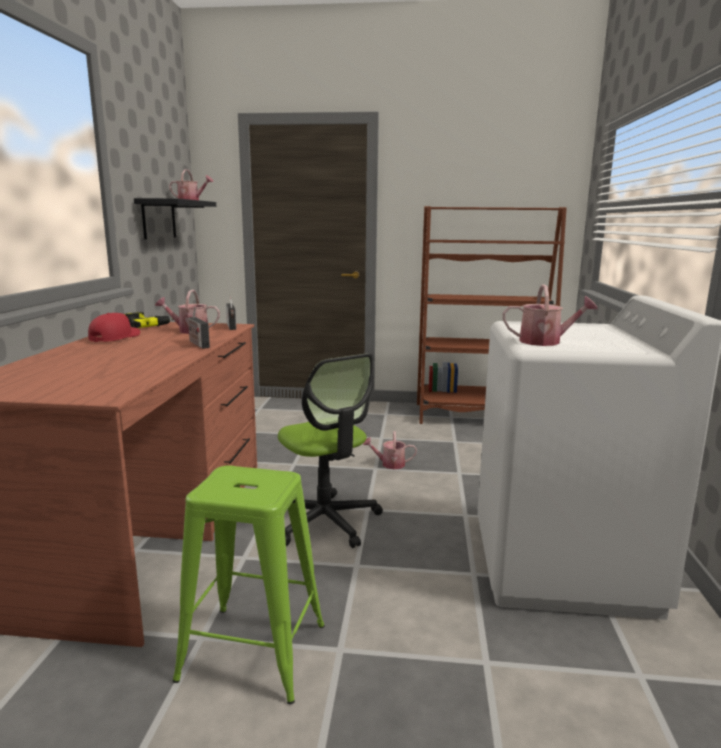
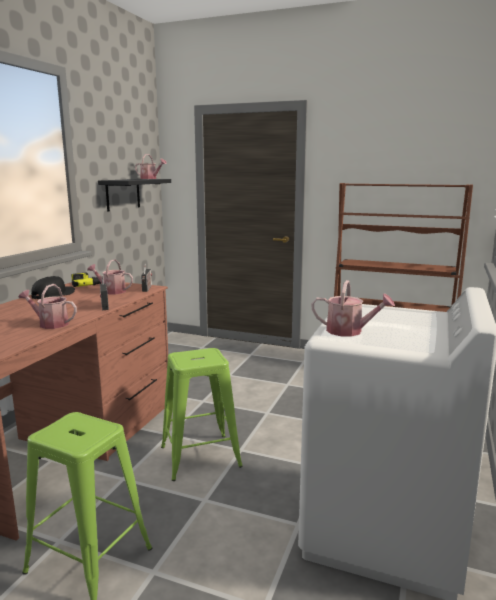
camera: 15 degrees right, 0 degrees up
(115, 337) = (53, 295): red cap -> black cap
(326, 521) = (201, 456): office chair -> green stool
(389, 464) = (281, 410): watering can -> watering can (50, 324)

